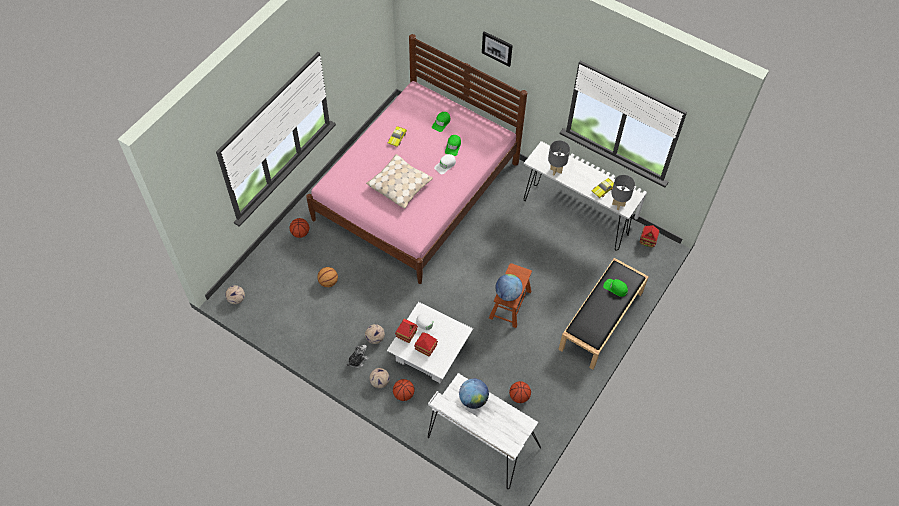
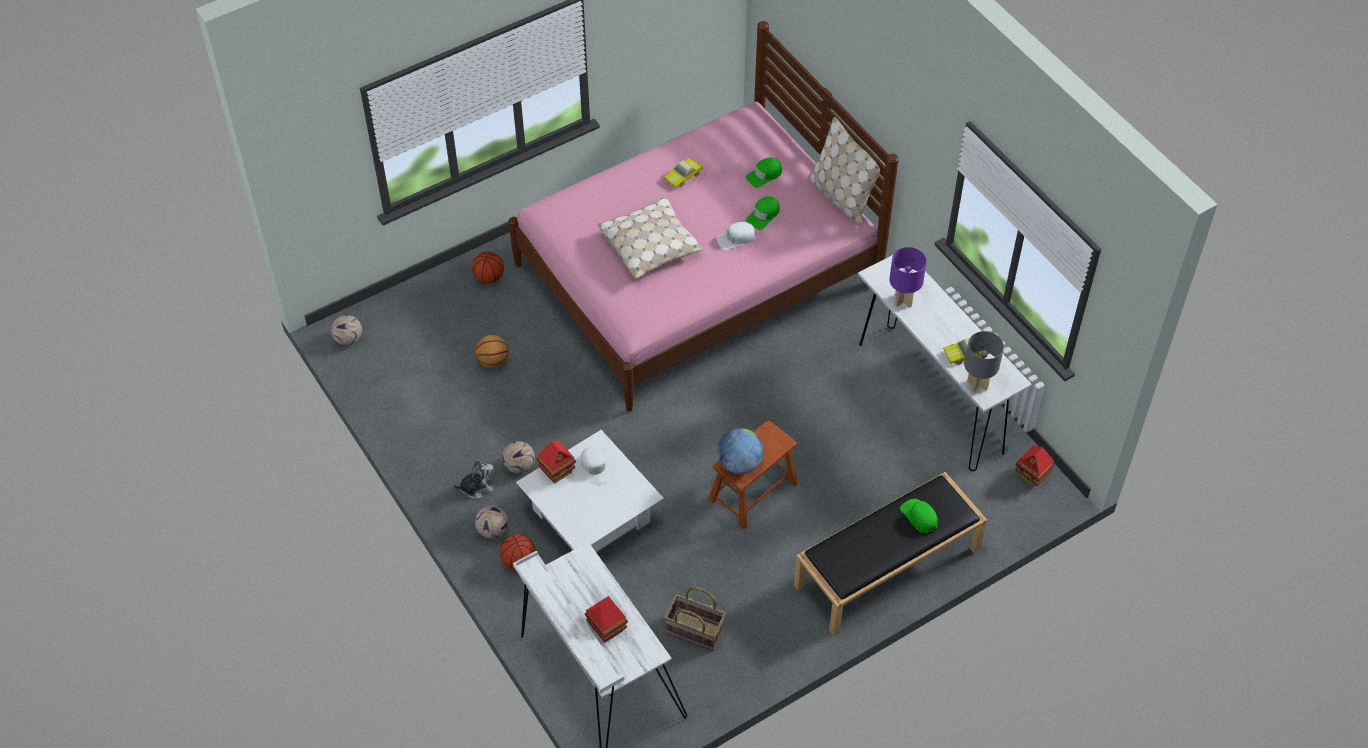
camera: 25 degrees right, 5 degrees down
(426, 349) = (575, 501): toy house -> toy house (606, 628)
(473, 399) = (590, 588): globe -> none
(488, 121) = (841, 196): none -> beige pillow
(497, 48) = (868, 73): picture -> none
(519, 396) = (694, 631): basketball -> basket
(555, 171) = (903, 301): grey table lamp -> purple table lamp

